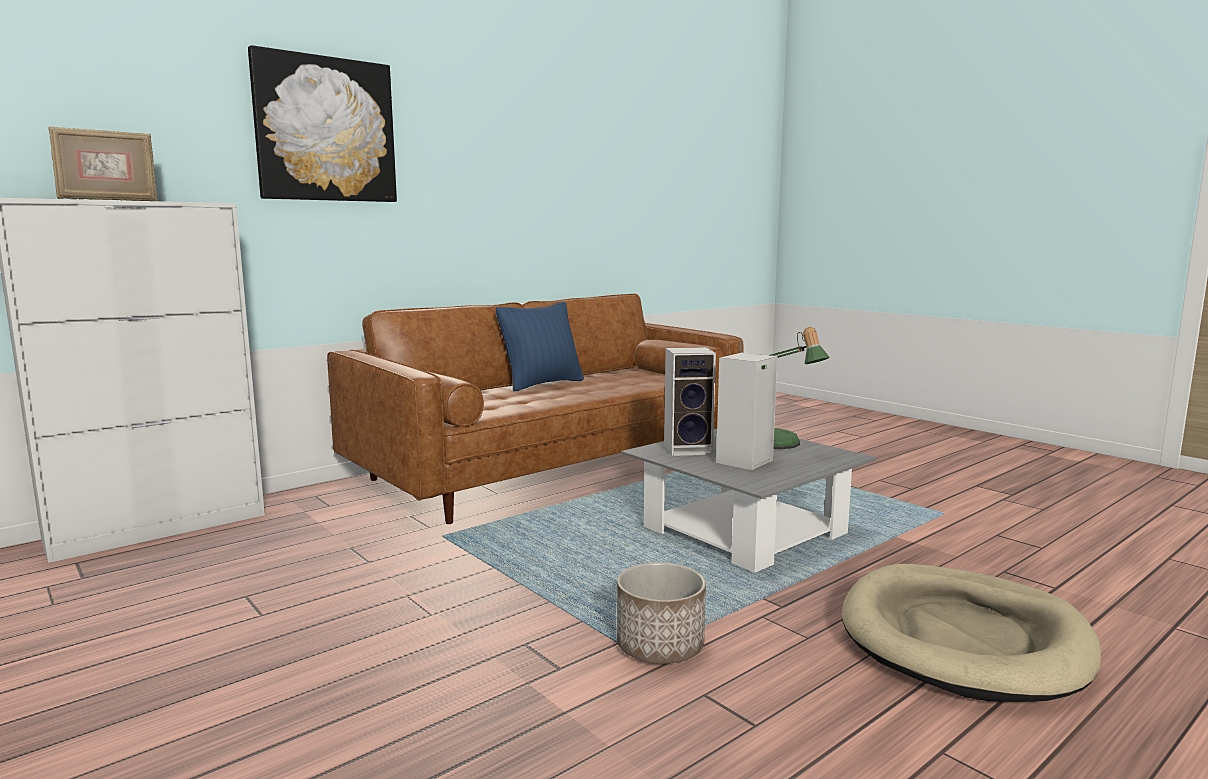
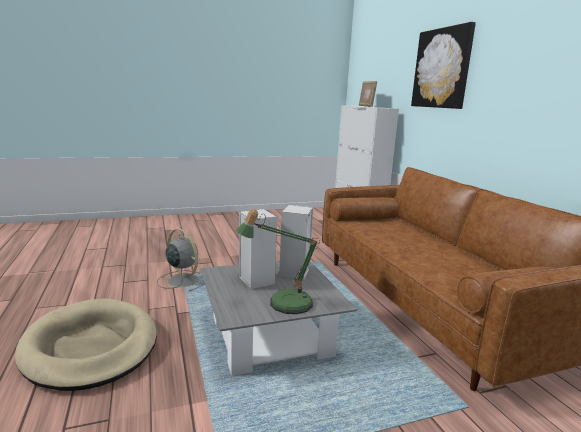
camera: 110 degrees right, 5 degrees up
(542, 384) = (444, 246): blue pillow -> none
(660, 647) = (182, 280): planter -> grey fan

